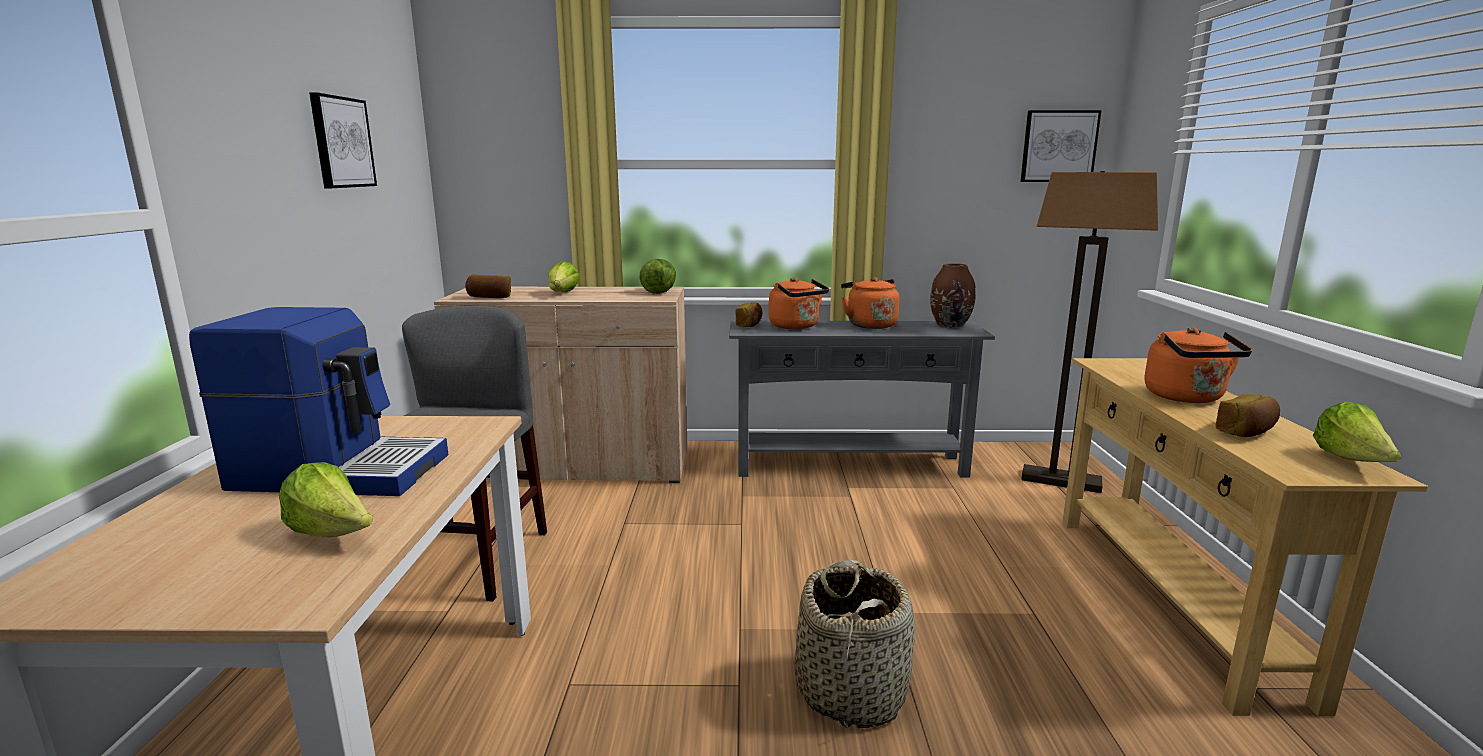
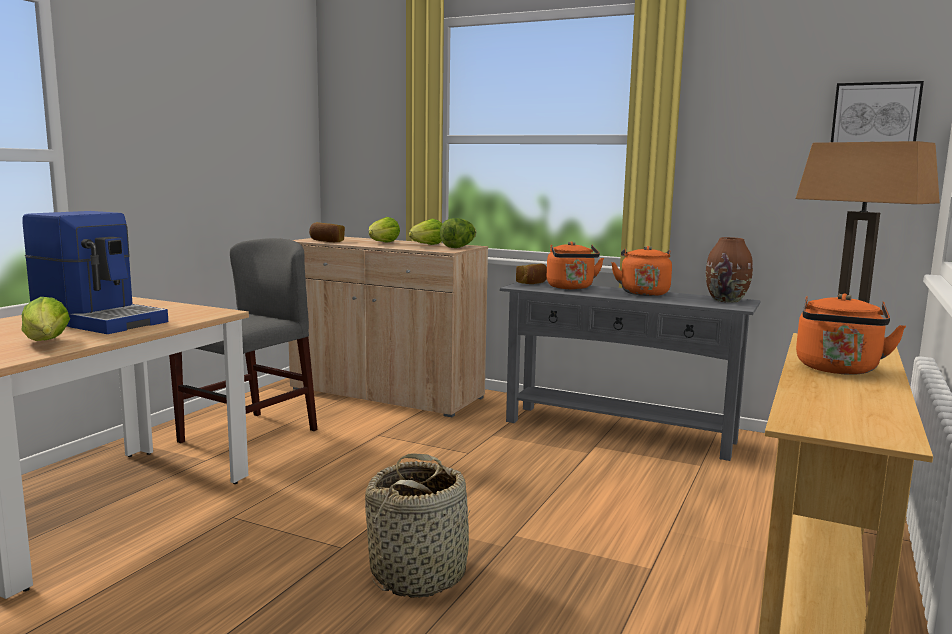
camera: 25 degrees right, 5 degrees down
(341, 142) = (225, 117): picture -> none
(1246, 432) = (831, 397): bread -> none
(1352, 461) = (892, 429): lettuce -> lettuce (426, 245)

